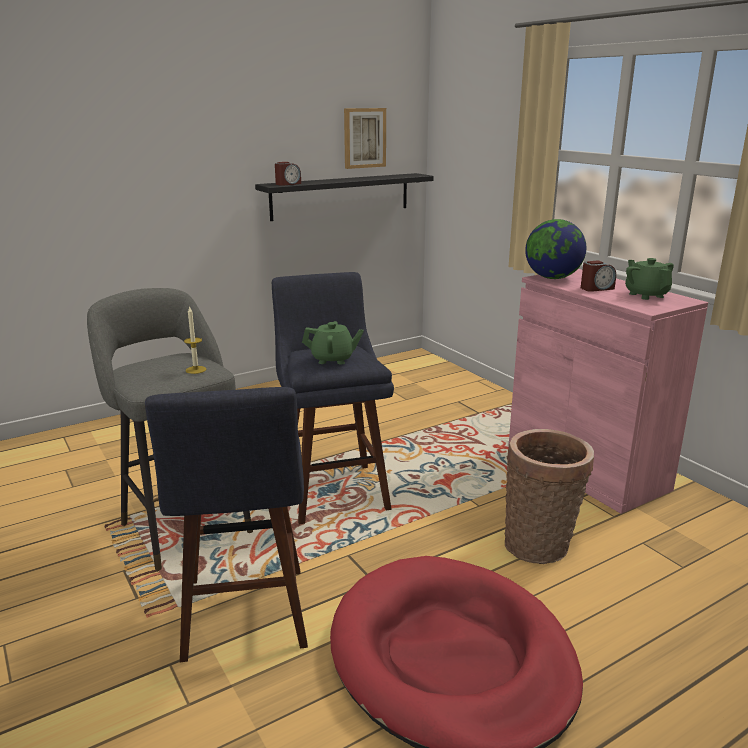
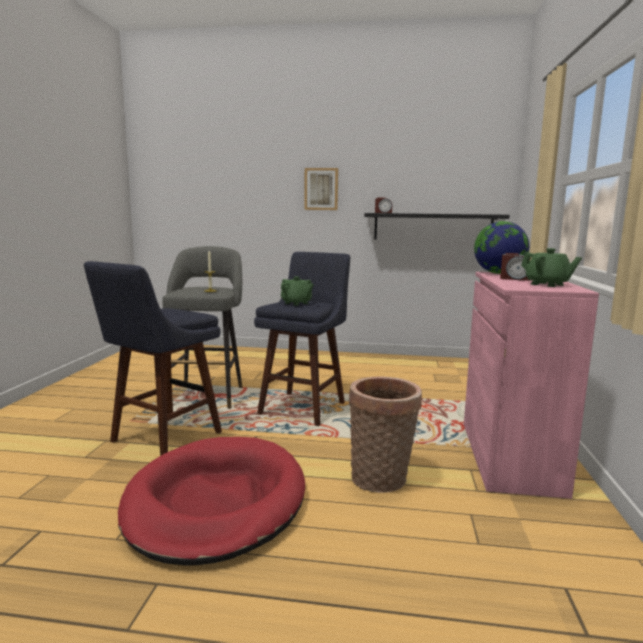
camera: 40 degrees right, 10 degrees down
(364, 138) = (456, 185): picture -> picture (321, 189)
(646, 295) = (547, 284): green teapot -> green teapot turned 120 degrees clockwise

